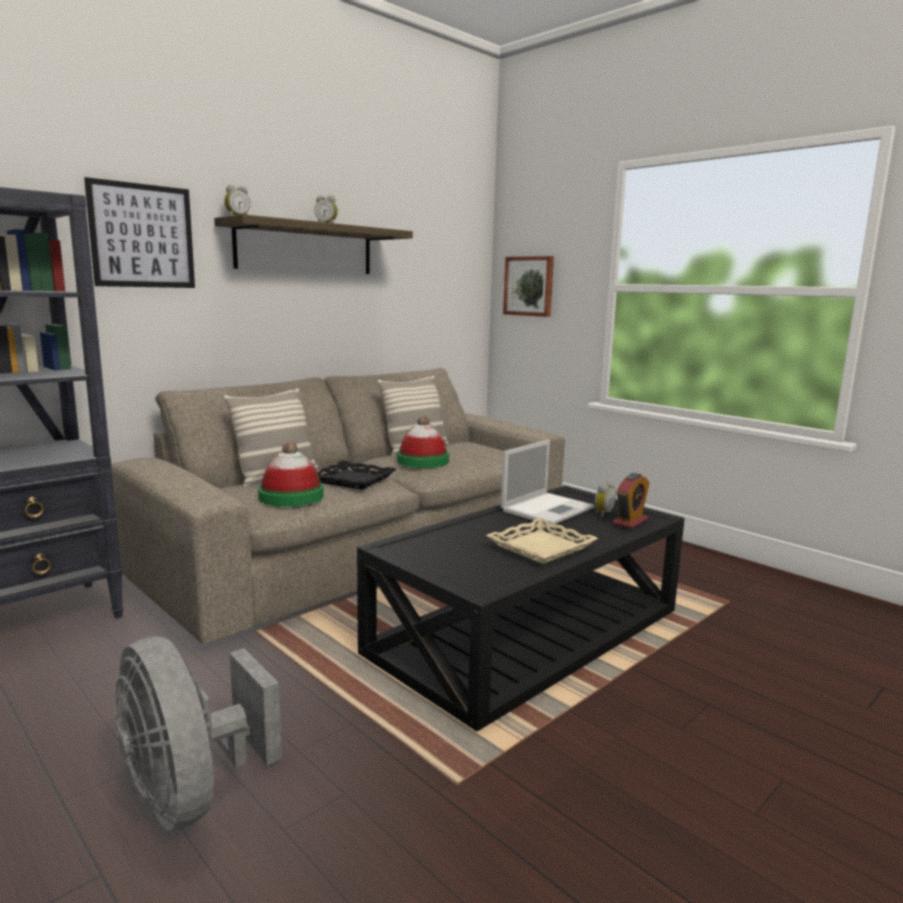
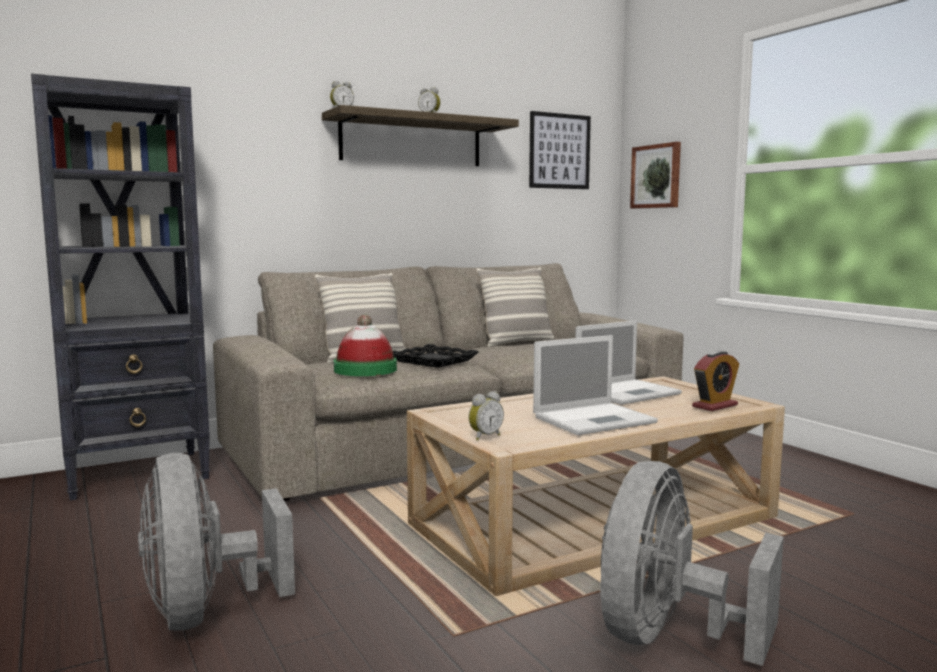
camera: 15 degrees right, 5 degrees down
(142, 236) = (254, 130): picture -> picture (559, 151)
(423, 461) = (516, 350): hat -> none
(526, 630) = (593, 520): black coffee table -> beige coffee table
(540, 547) = (595, 419): beige tray -> laptop
(602, 514) = (688, 399): alarm clock -> alarm clock (484, 436)
(641, 754) = (668, 636): none -> grey fan

